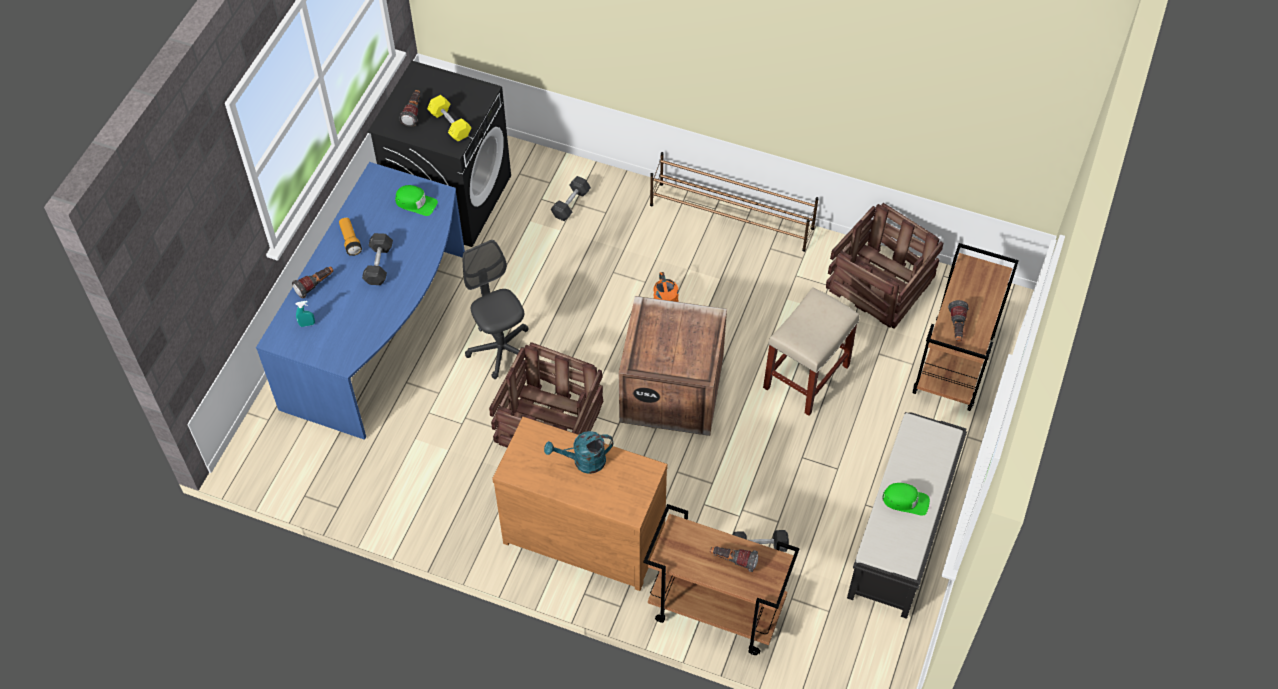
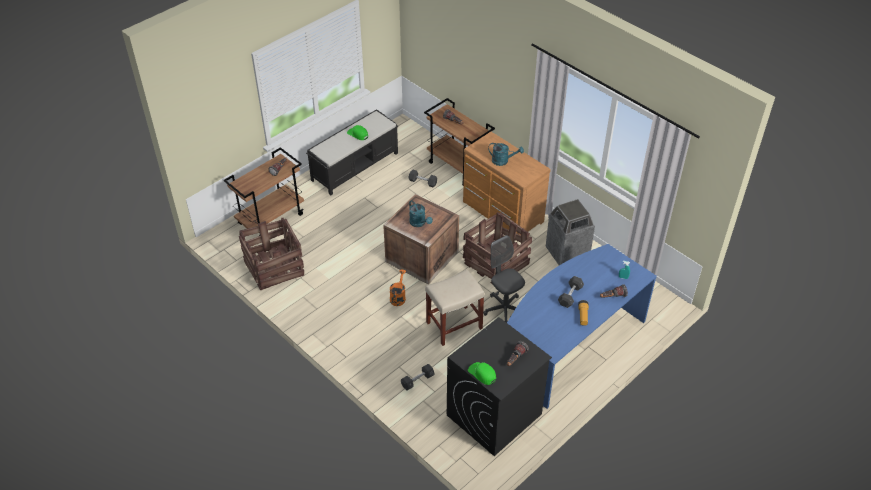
camera: 155 degrees left, 10 degrees down
(416, 203) = (533, 325): green cap -> green cap (482, 374)
(439, 490) = (567, 253): none -> trash can
(450, 124) = (494, 341): yellow dumbbell -> none
(500, 349) = (504, 309): grey office chair -> grey office chair turned 150 degrees clockwise
(672, 332) = (419, 223): none -> turquoise watering can
(732, 217) = (325, 334): brown shoe rack -> none
(806, 375) = (347, 239): beige stool -> beige stool (453, 326)

